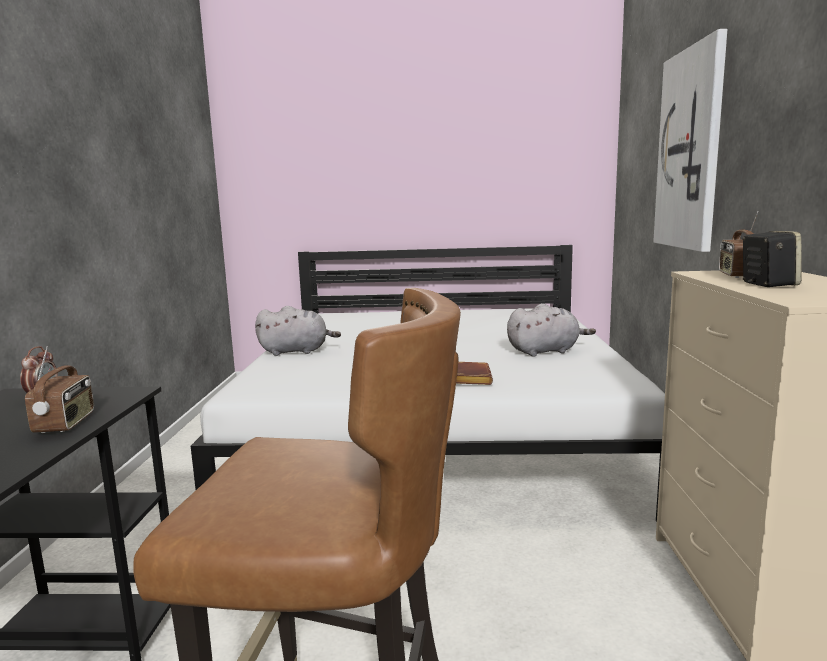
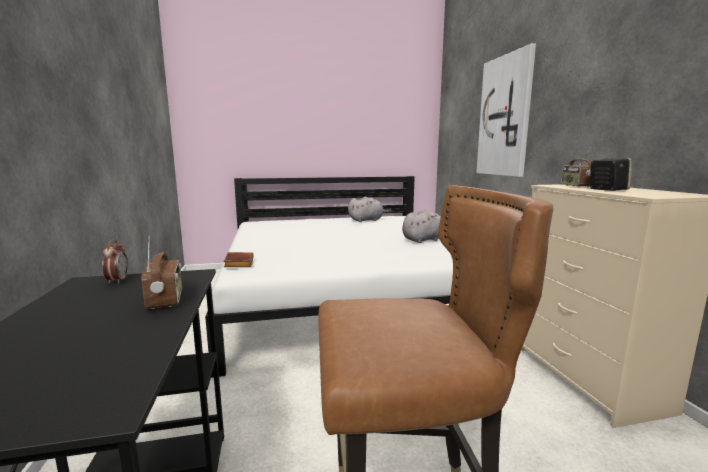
camera: 15 degrees left, 0 degrees up
(297, 351) = (257, 246): grey plush toy -> grey plush toy (367, 220)
(470, 378) = (394, 257): brown book -> brown book (238, 263)

